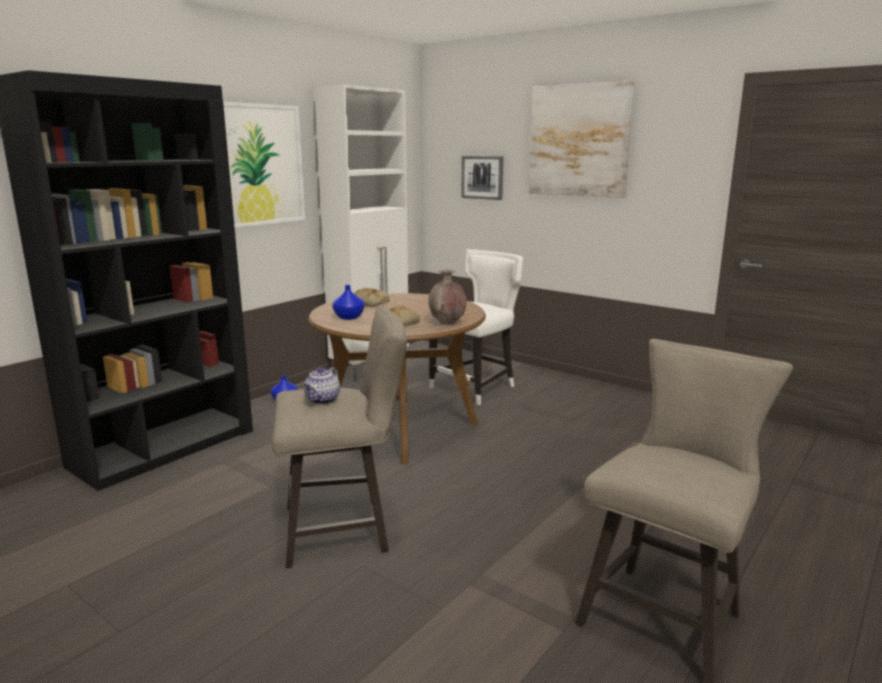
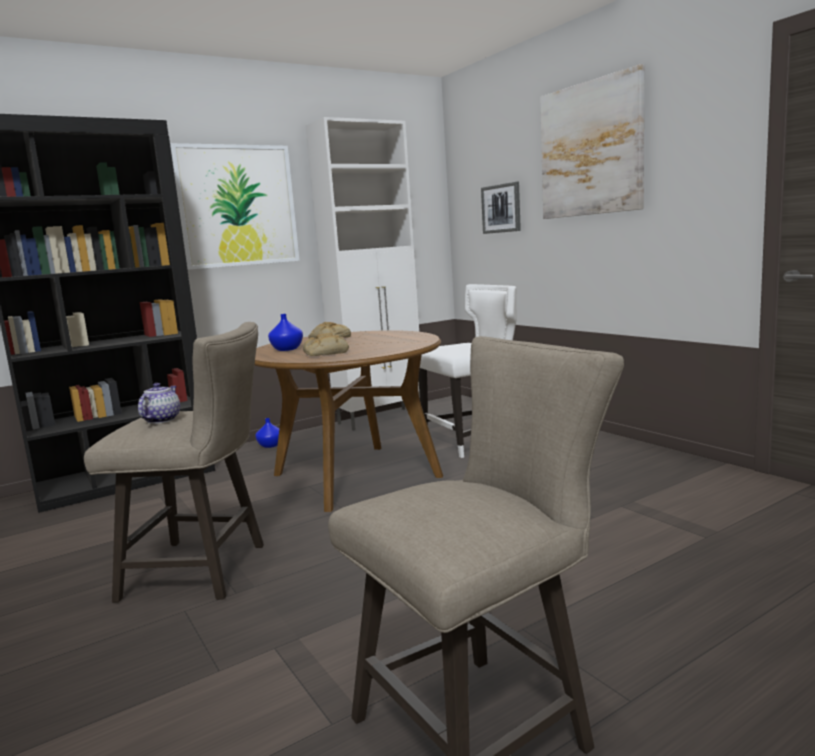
camera: 20 degrees right, 5 degrees down
(322, 400) = (161, 420): teapot -> teapot turned 150 degrees clockwise
(447, 323) = (376, 352): brown vase -> none

